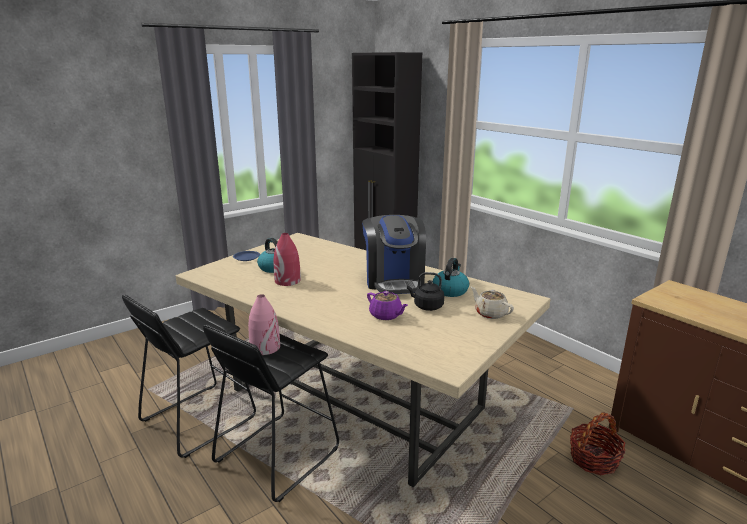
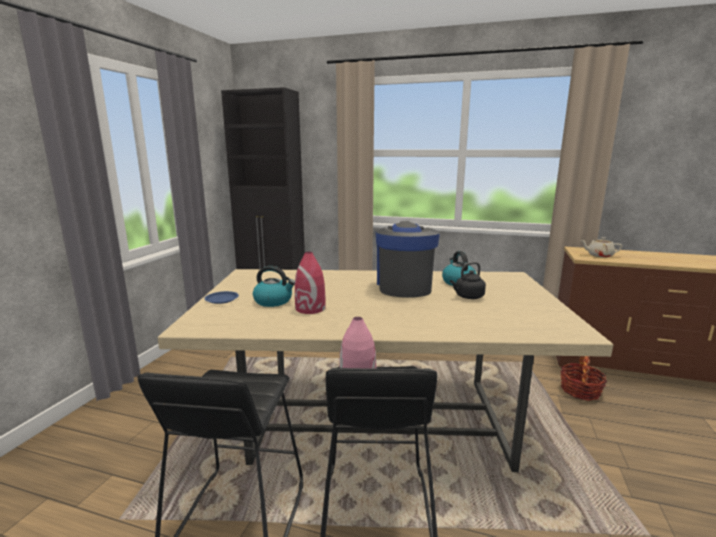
camera: 35 degrees left, 5 degrees down
(386, 315) = (455, 311): purple teapot -> none
(394, 281) = (404, 285): coffee machine -> coffee machine turned 135 degrees counterclockwise
(490, 313) = (516, 290): beige teapot -> beige teapot (599, 255)

